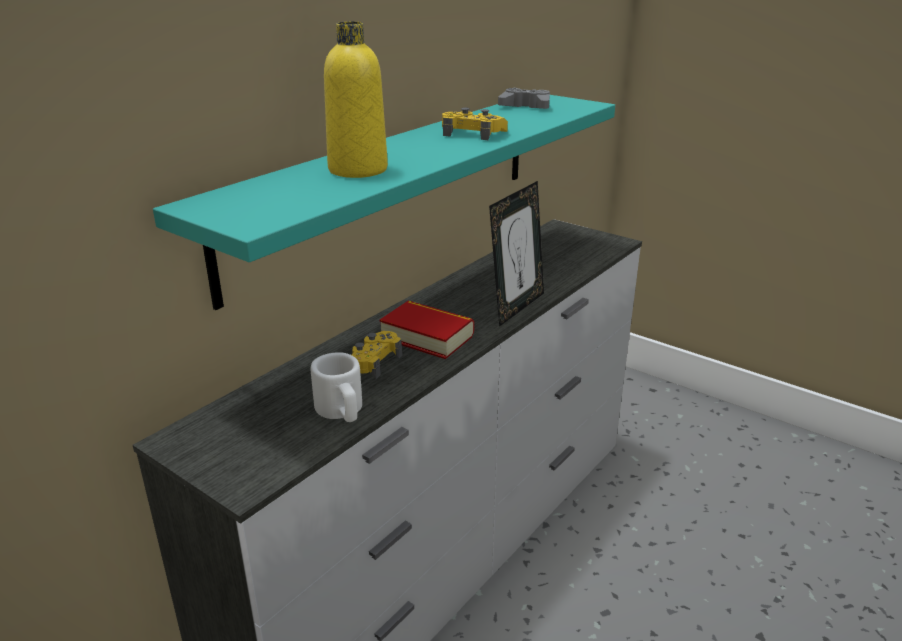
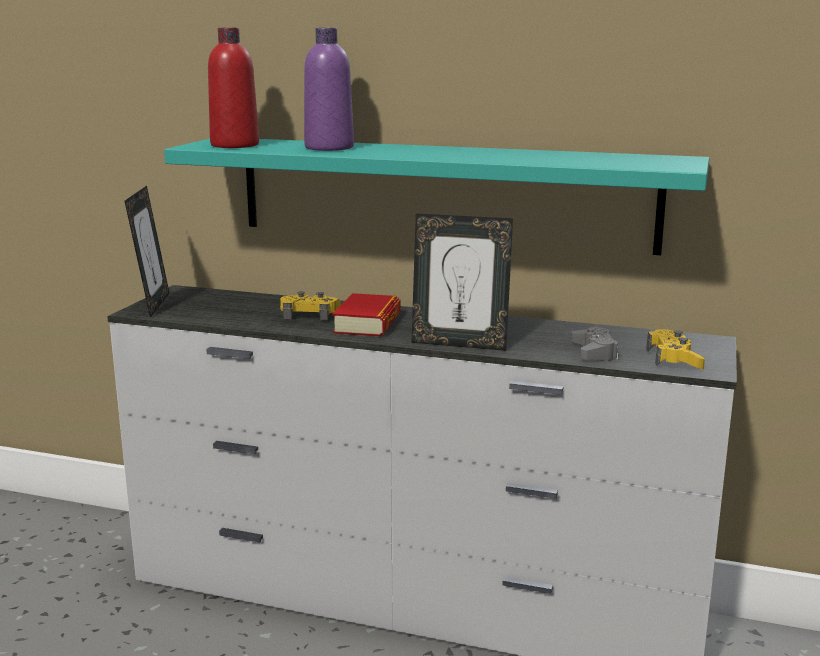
camera: 70 degrees right, 10 degrees down
(225, 469) = (153, 305): none -> picture frame
(275, 204) = (235, 145): none -> red bottle
(341, 411) = (233, 317): white mug -> none
(358, 170) = (329, 147): yellow bottle -> purple bottle
(473, 134) = (477, 155): yellow game controller -> yellow game controller (674, 359)
(525, 107) = (621, 157): grey game controller -> grey game controller (594, 352)

